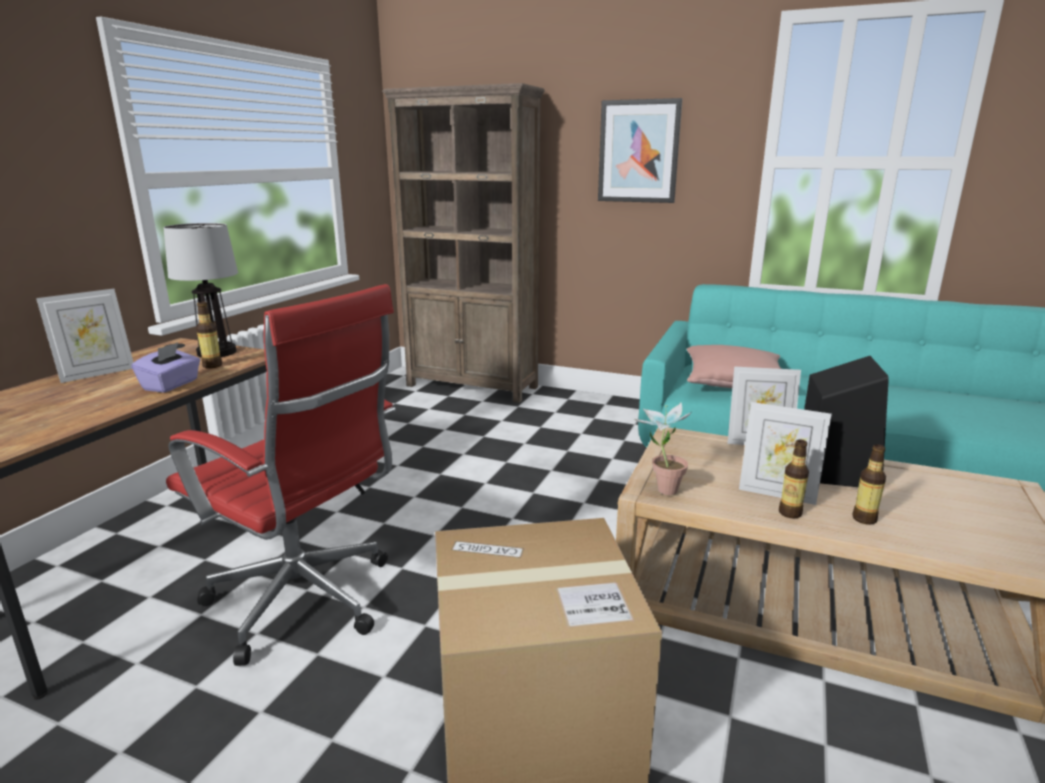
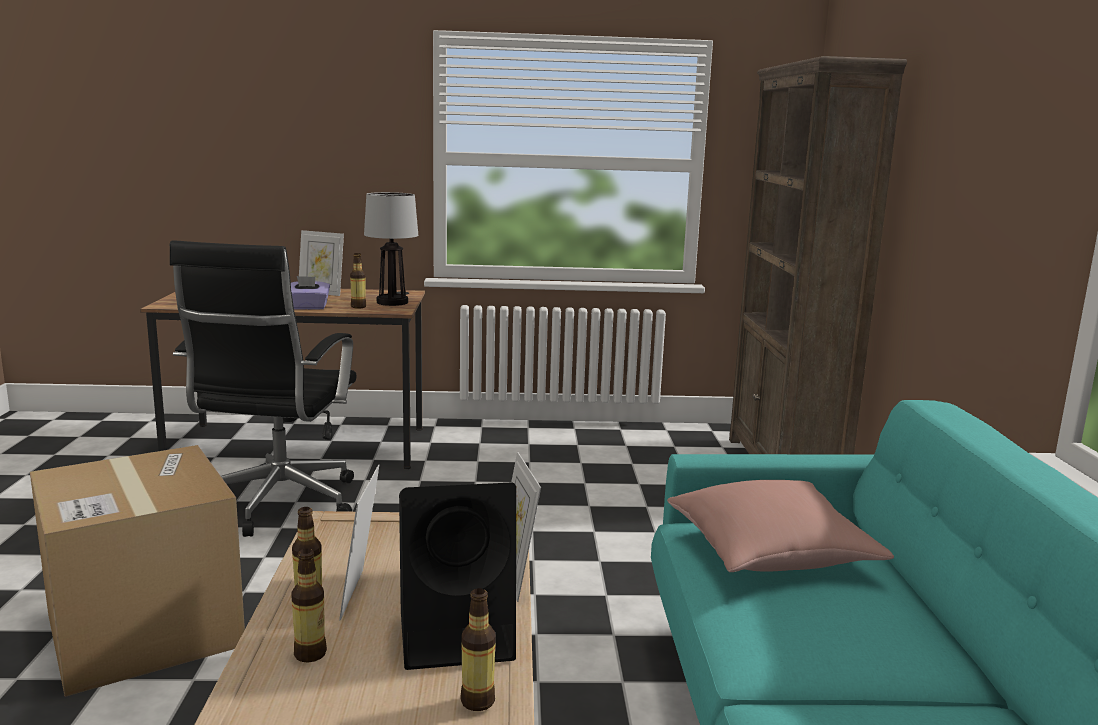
camera: 65 degrees right, 5 degrees down
(306, 603) = (278, 506): red office chair -> black office chair
(638, 151) = (977, 159): picture -> none
(660, 488) = (340, 527): potted plant -> none
(911, 475) = (477, 701): none -> bottle

